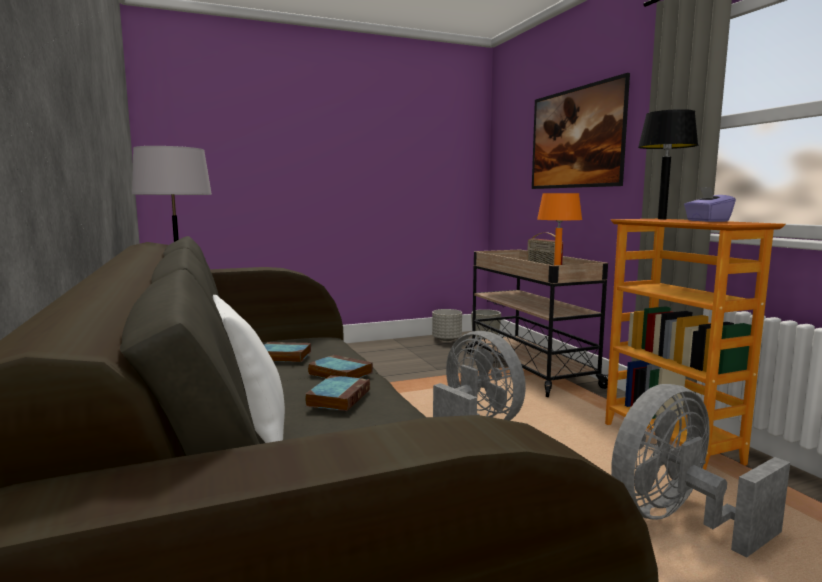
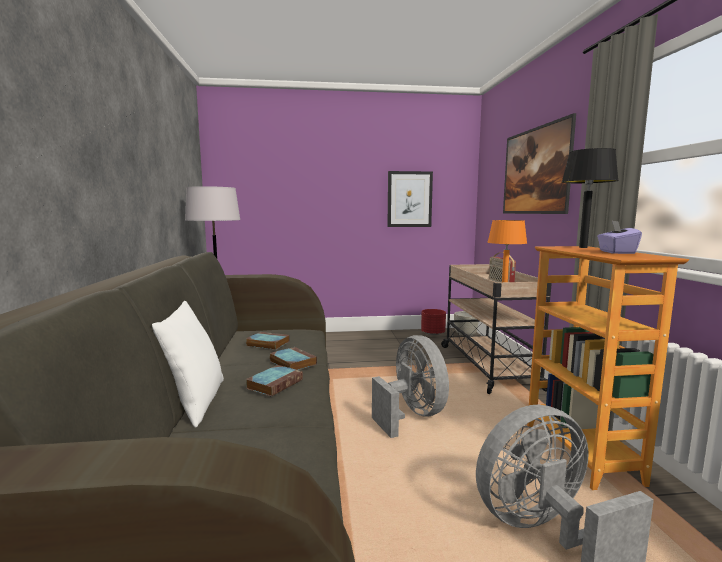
camera: 15 degrees right, 0 degrees up
(412, 172) = (409, 199): none -> picture
(446, 339) = (432, 333): grey planter -> red planter

